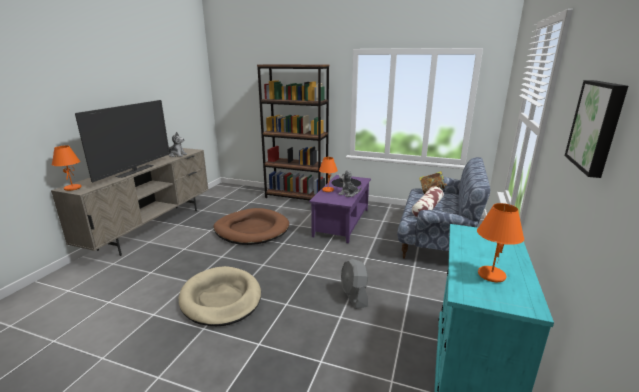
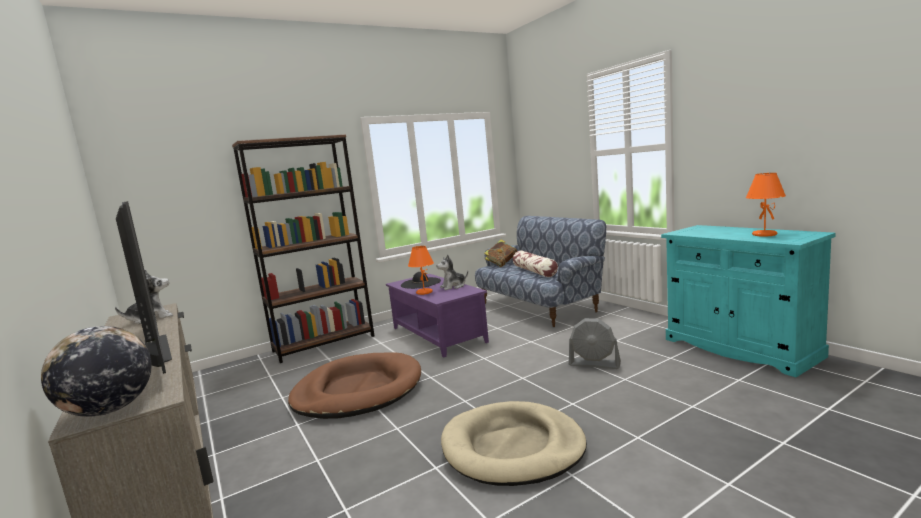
camera: 50 degrees left, 10 degrees down
(72, 188) = (110, 410): orange table lamp -> globe
(598, 126) = (798, 101): picture -> none

